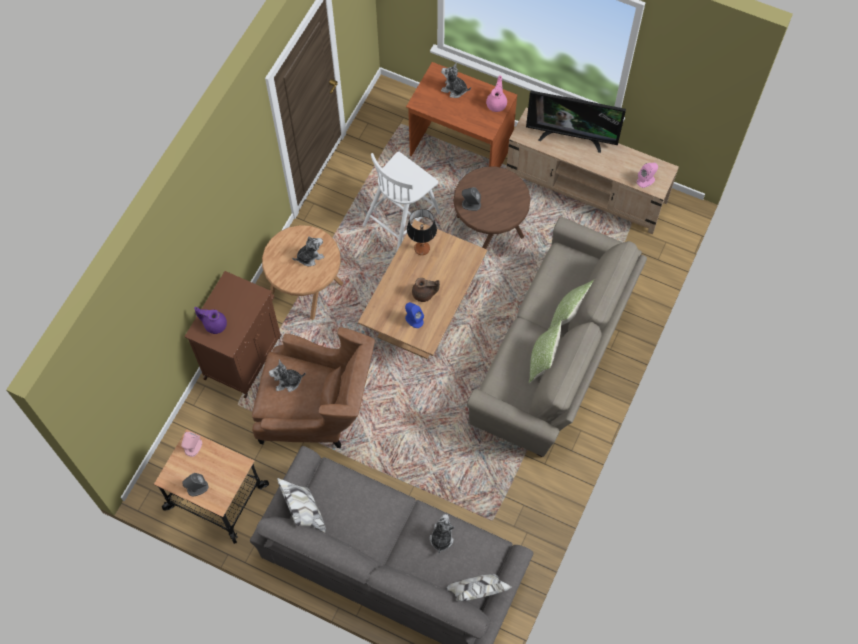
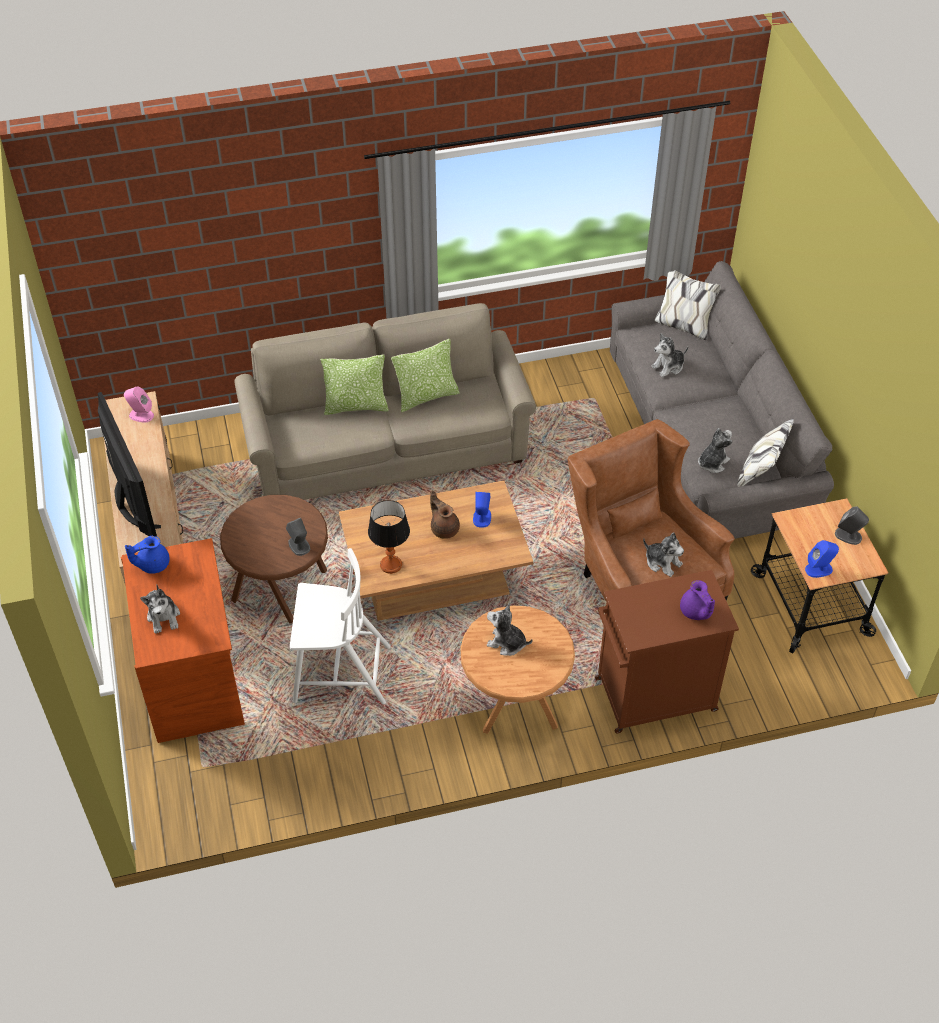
camera: 130 degrees left, 15 degrees down
(193, 447) = (819, 569): pink speaker -> blue speaker
(336, 487) = (712, 463): none -> plush toy
(497, 103) = (152, 564): pink teapot -> blue teapot

